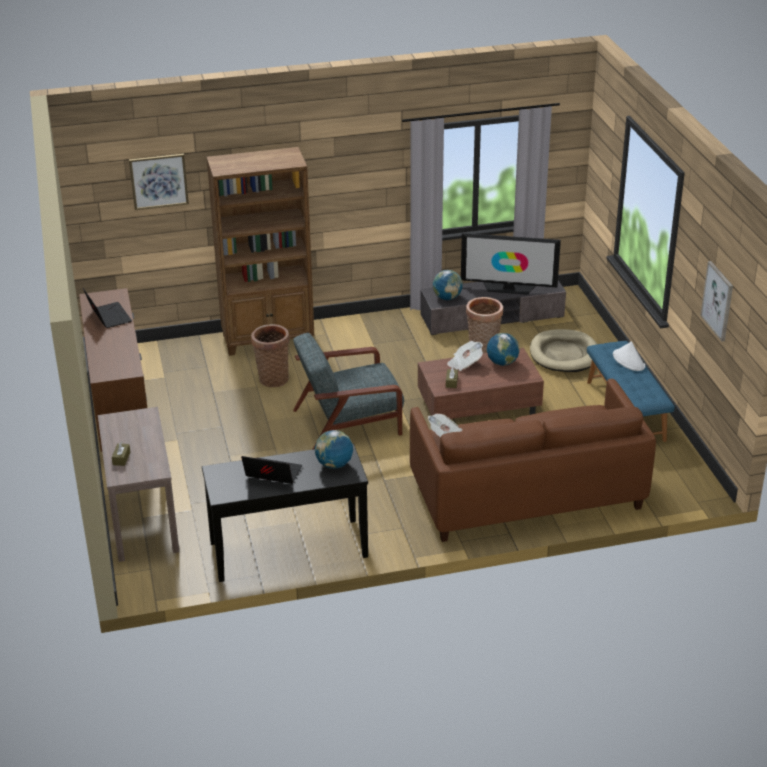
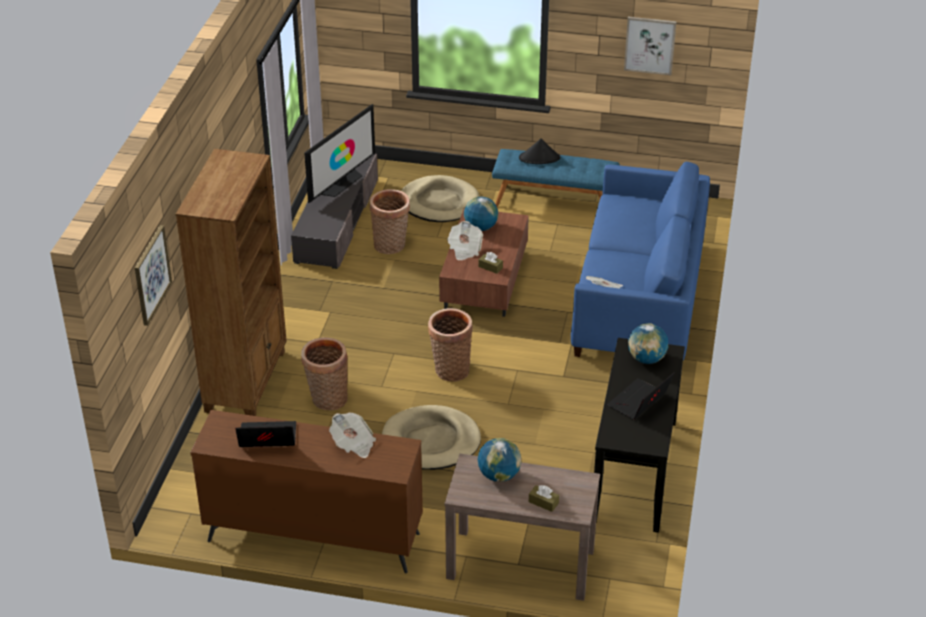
camera: 65 degrees left, 5 degrees up
(122, 350) = (353, 444): none -> newspaper
(256, 438) = (431, 441): none -> beige dog bed
(349, 422) = (450, 369): grey armchair -> basket
(447, 298) = (324, 224): globe -> globe (499, 475)
(526, 494) = (639, 299): brown sofa -> blue sofa
(629, 361) = (539, 158): white hat -> black hat

